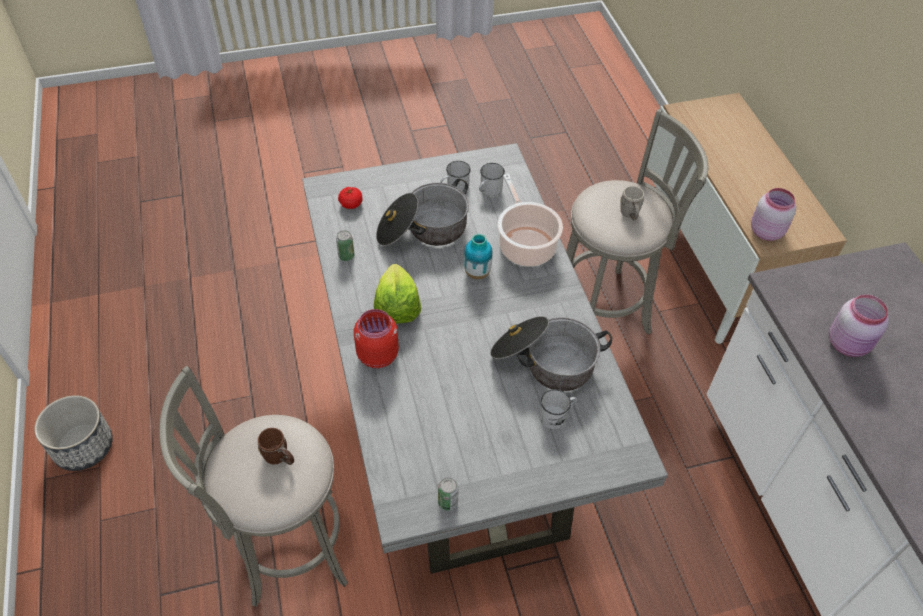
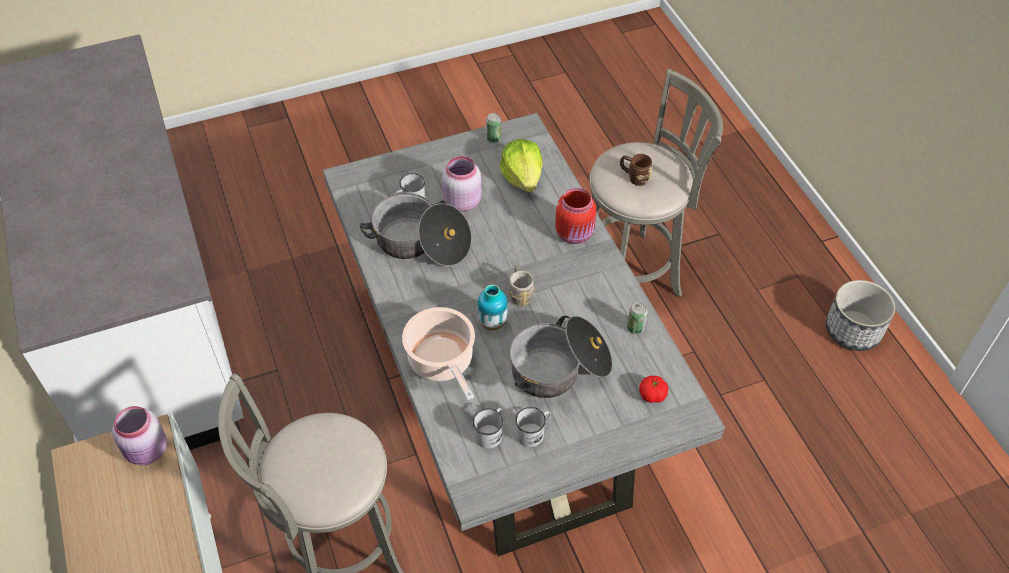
camera: 175 degrees right, 0 degrees up
(397, 307) = (568, 279): lettuce -> lettuce (523, 177)
(630, 215) = (313, 455): grey mug -> grey mug (520, 294)
(849, 344) = (139, 232): pink jar -> pink jar (461, 201)

